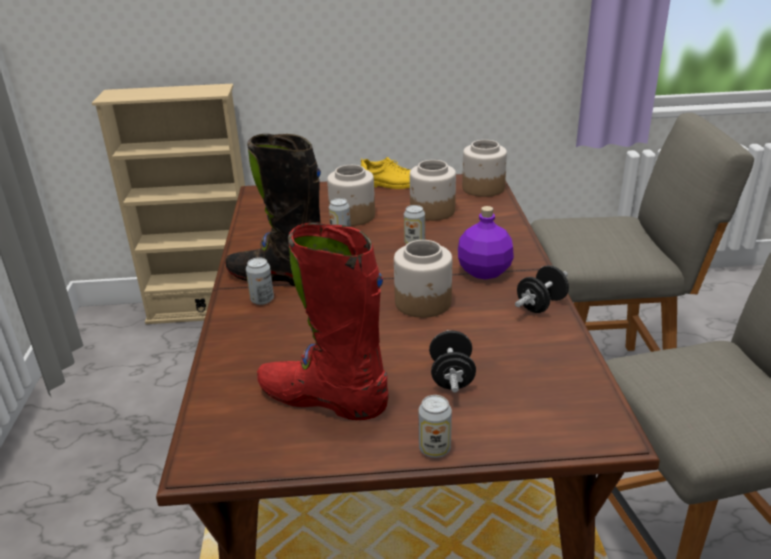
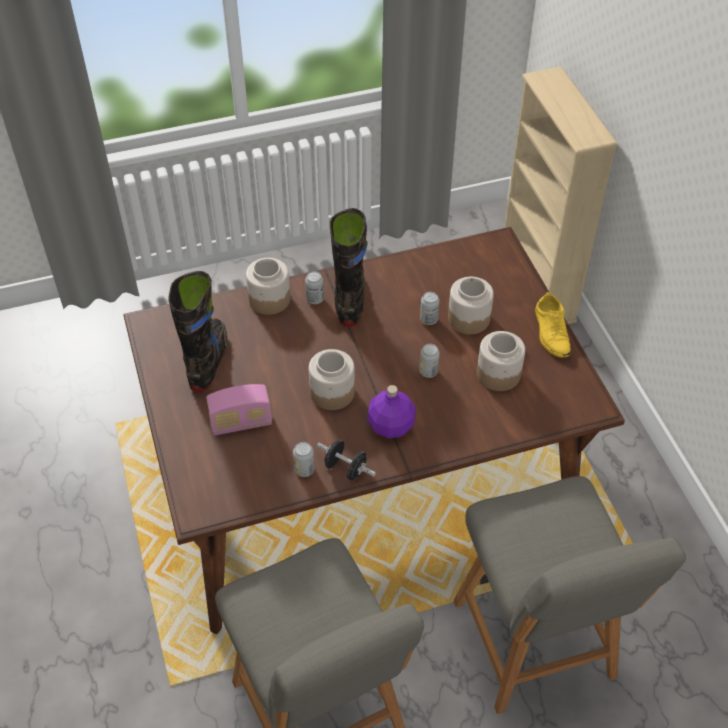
camera: 75 degrees right, 20 degrees up
(323, 399) = (208, 361): red boot -> black boot
(434, 449) = (169, 423): can -> can (304, 470)
(451, 377) = (241, 422): black dumbbell -> radio
(483, 188) = (567, 407): jar -> jar (269, 299)

